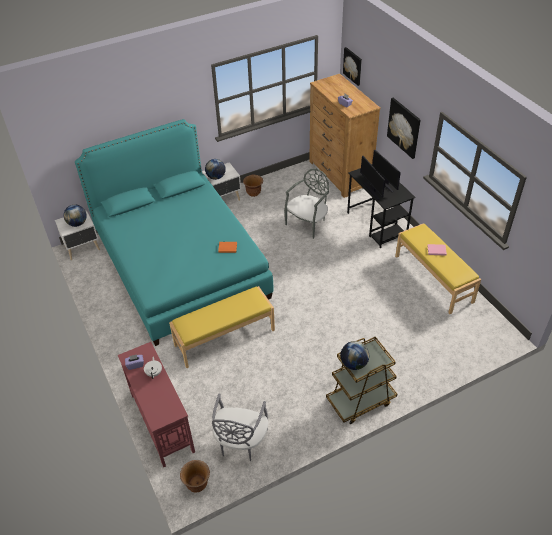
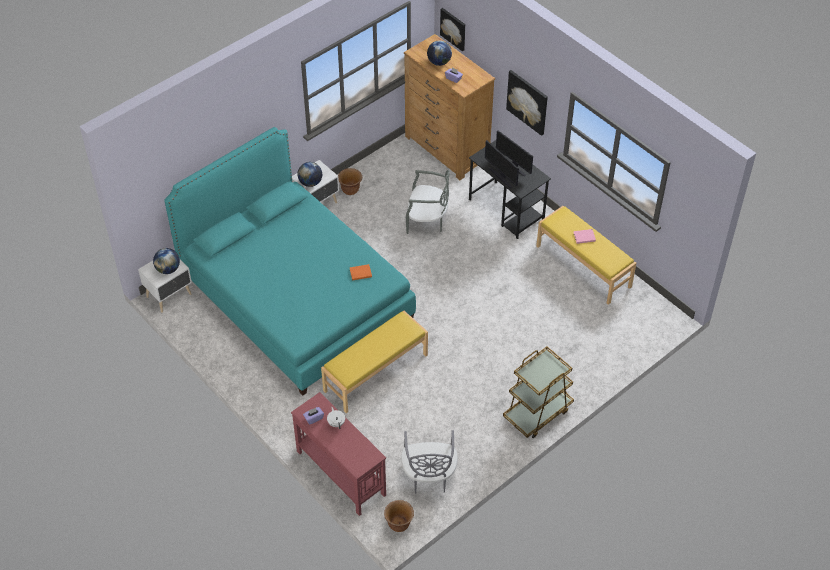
camera: 15 degrees left, 5 degrees up
(308, 223) = (427, 220): grey chair -> grey chair turned 75 degrees clockwise
(353, 363) = (532, 377): globe -> globe (439, 62)

